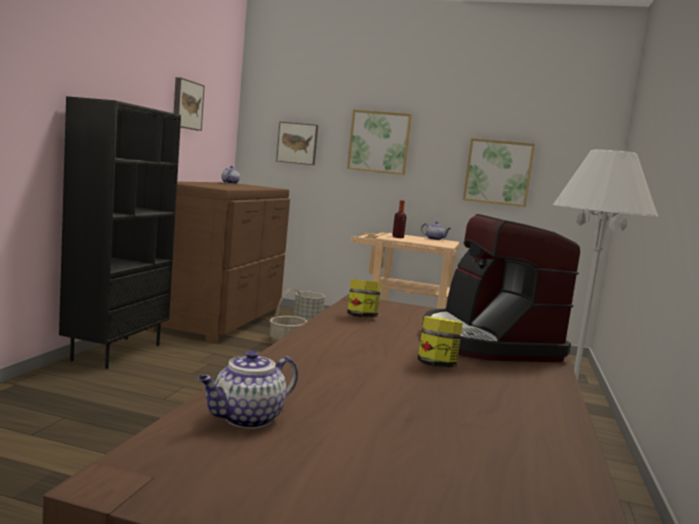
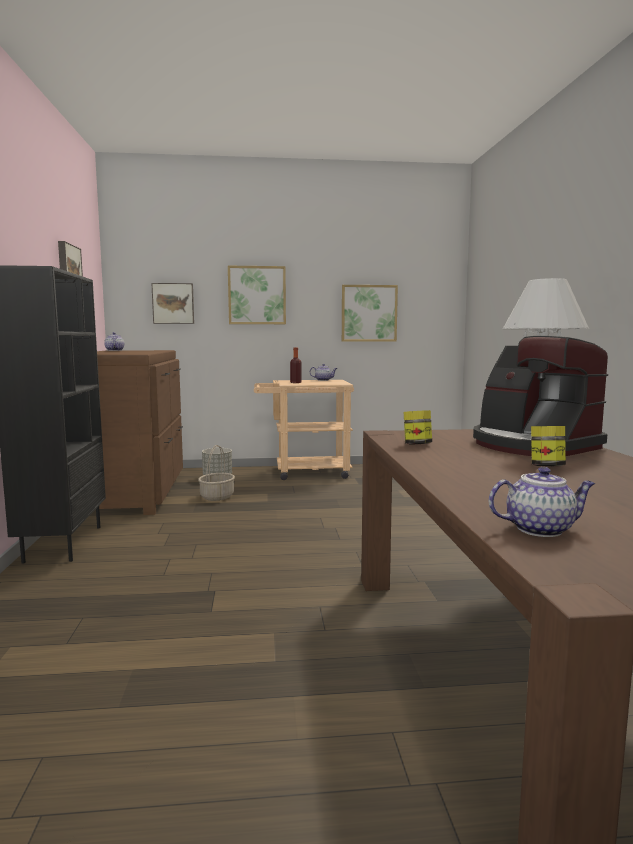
camera: 20 degrees left, 0 degrees up
(247, 419) = (540, 529): teapot -> teapot turned 120 degrees counterclockwise

